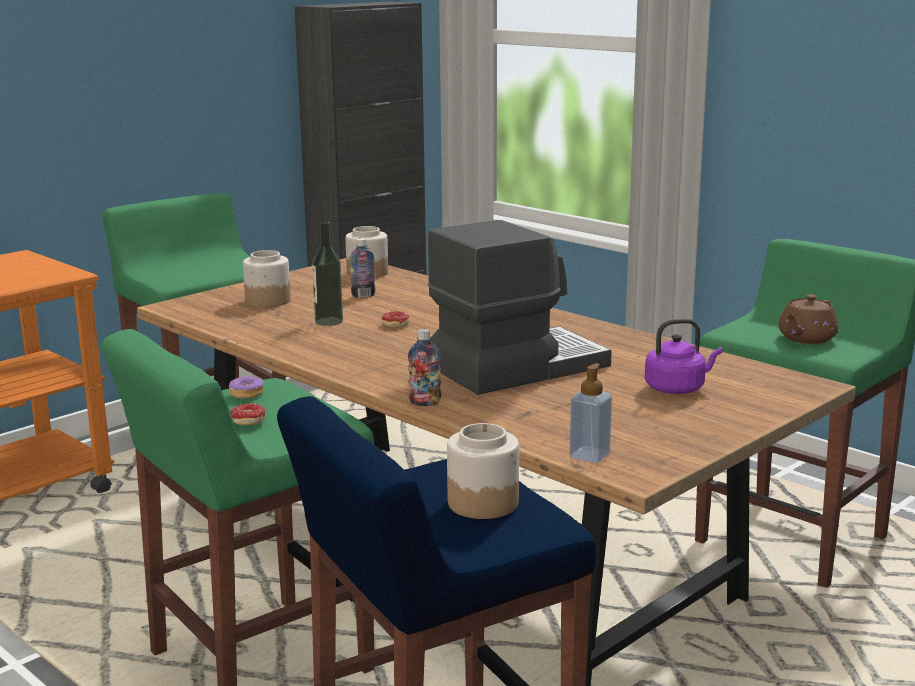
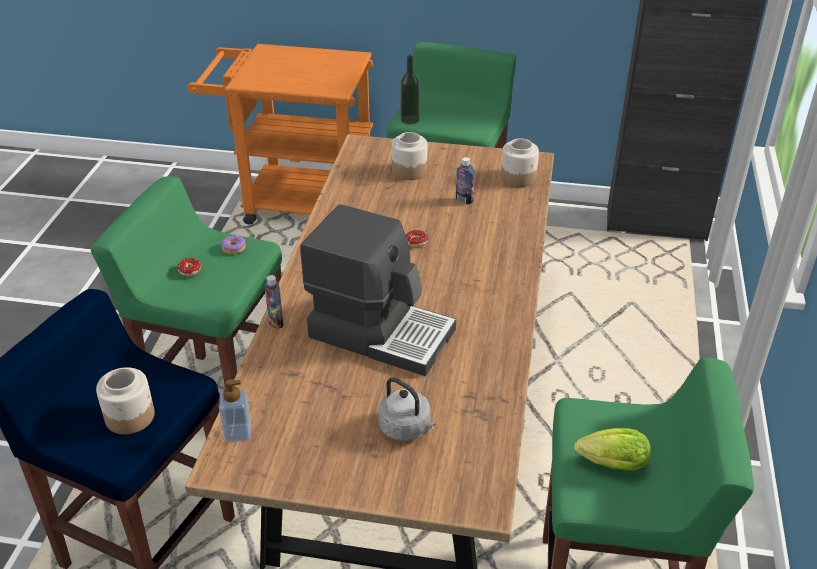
camera: 55 degrees right, 20 degrees up
(329, 321) = (393, 213): bottle -> bottle (409, 120)
(677, 388) = (406, 429): purple kettle -> grey kettle
(806, 339) = (608, 464): brown teapot -> lettuce

